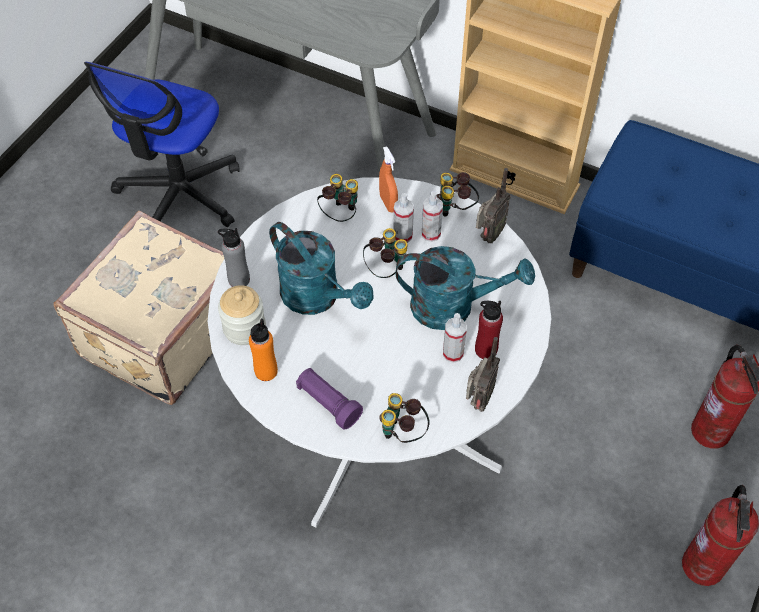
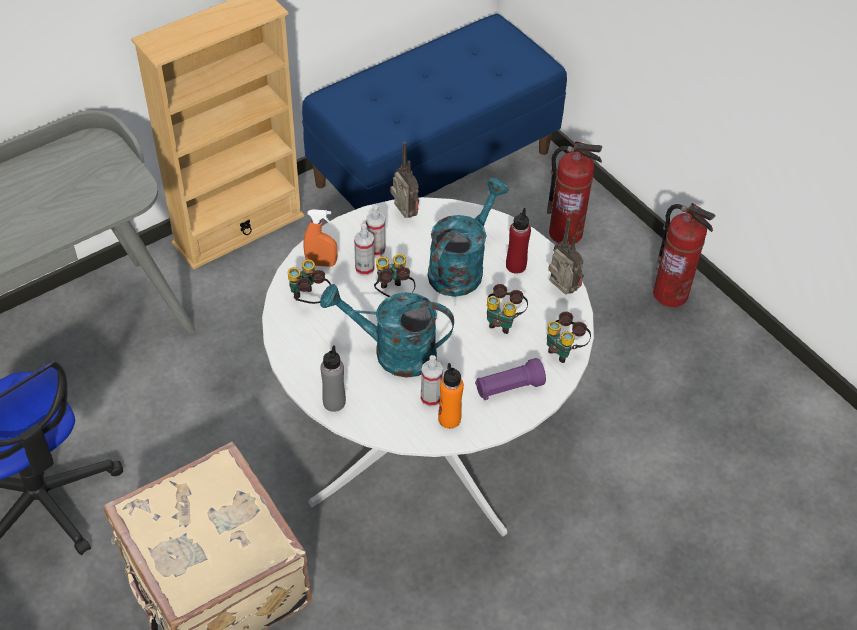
camera: 65 degrees left, 5 degrees down
(244, 328) = (392, 418): jar -> none
(318, 298) = (393, 352): turquoise watering can -> turquoise watering can turned 150 degrees counterclockwise
(453, 353) = (507, 287): spray bottle -> spray bottle (431, 398)
(456, 208) = (360, 222): binoculars -> binoculars (503, 321)

